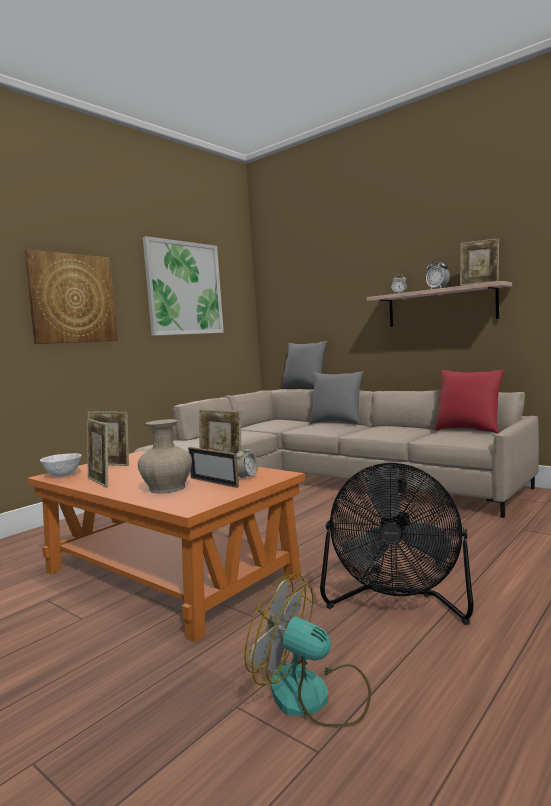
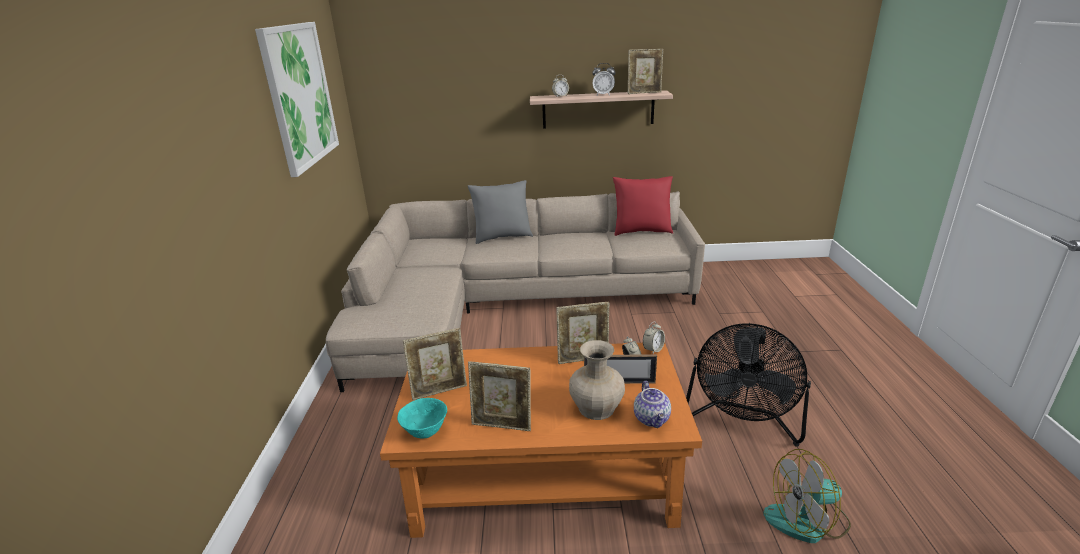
camera: 40 degrees left, 20 degrees up
(63, 475) = (425, 431): white bowl -> turquoise bowl
(72, 299) = (220, 158): picture -> none
(185, 500) = (652, 419): none -> teapot
(283, 474) = (653, 349): none -> alarm clock
(305, 388) = (442, 199): grey pillow -> none
(393, 601) = (739, 417): black fan -> black fan turned 45 degrees clockwise

